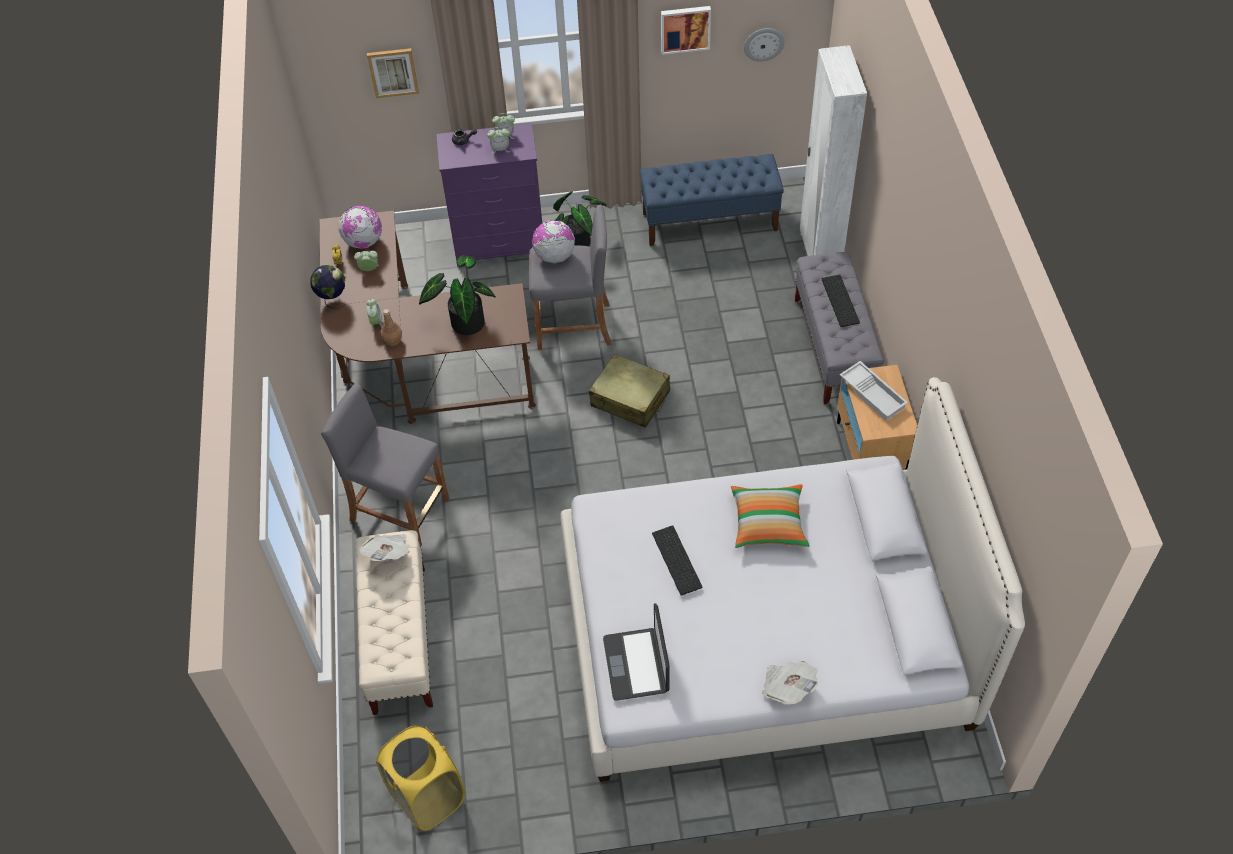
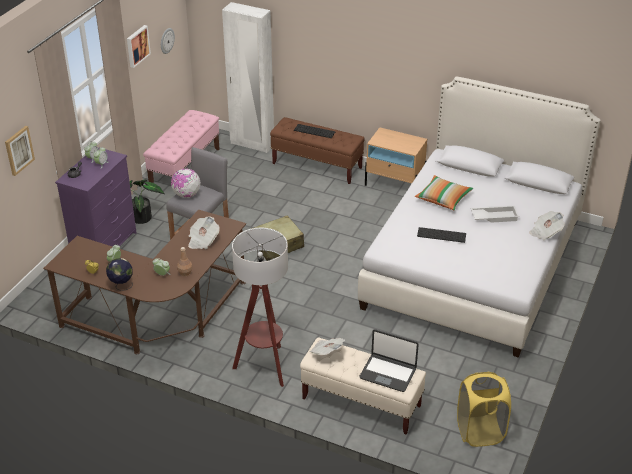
camera: 60 degrees left, 15 degrees down
(364, 242) = (88, 256): globe -> none
(399, 510) = (265, 366): grey stool -> floor lamp
(464, 321) = (203, 240): potted plant -> newspaper
(637, 664) = (495, 274): laptop -> laptop (388, 373)
(710, 221) = (185, 166): blue bench -> pink bench
(833, 348) = (317, 166): grey bench -> brown bench
(873, 393) = (390, 140): white tray -> white tray (494, 216)

